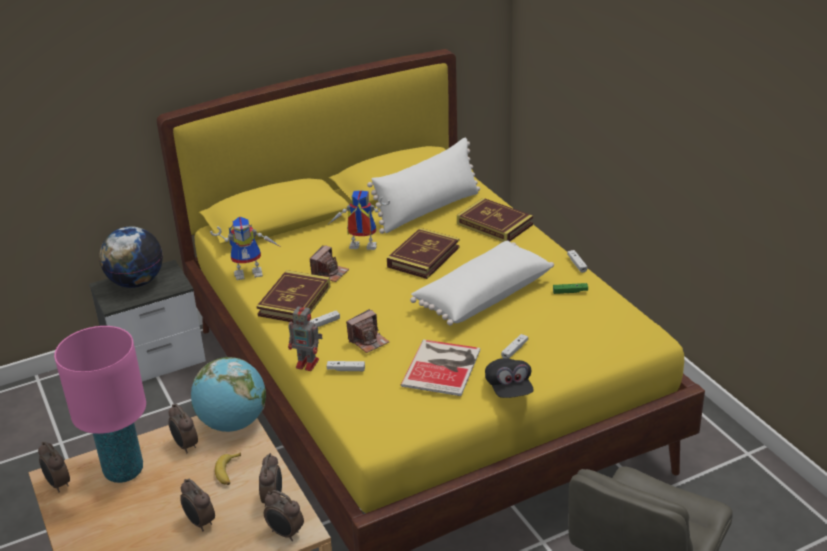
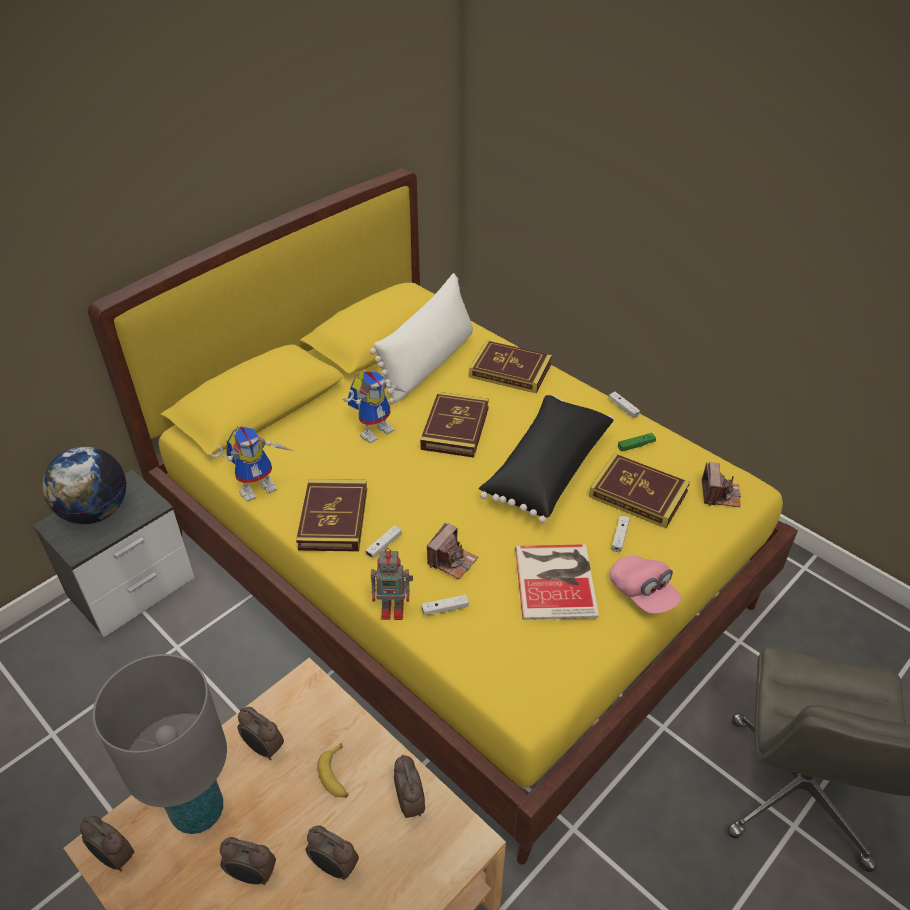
camera: 20 degrees left, 10 degrees up
(124, 471) = (198, 810): pink table lamp -> grey table lamp
(233, 423) = (310, 698): globe -> none
(285, 533) = (449, 852): alarm clock -> alarm clock (252, 875)
(329, 273) = (357, 470): camera -> camera (720, 494)
(360, 249) = (376, 429): toy robot -> toy robot turned 150 degrees clockwise
(482, 296) = (545, 469): white pillow -> black pillow
(509, 389) = (642, 594): black cap -> pink cap
(549, 324) = (638, 494): none -> book

